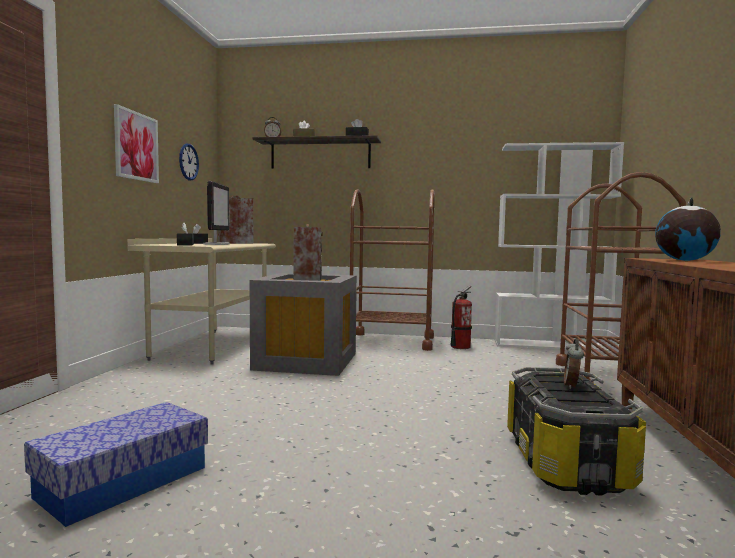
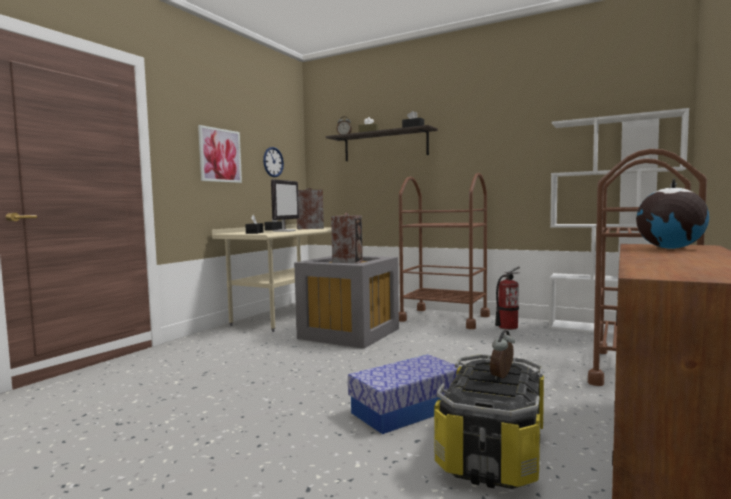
camera: 20 degrees right, 0 degrees up
(123, 482) = (133, 419): storage box -> storage box (407, 410)

